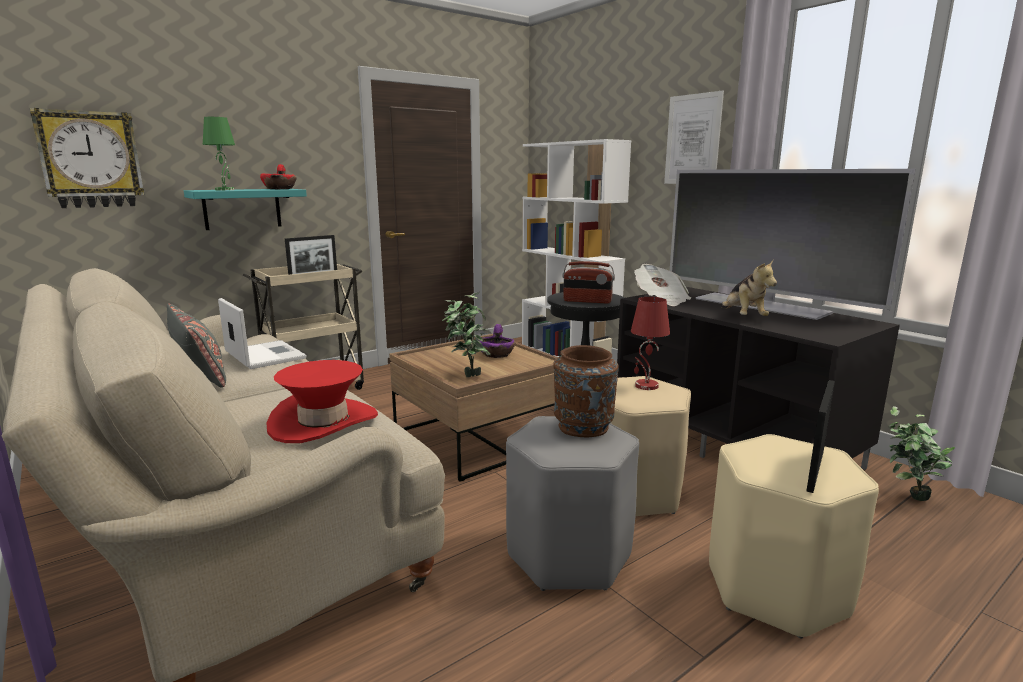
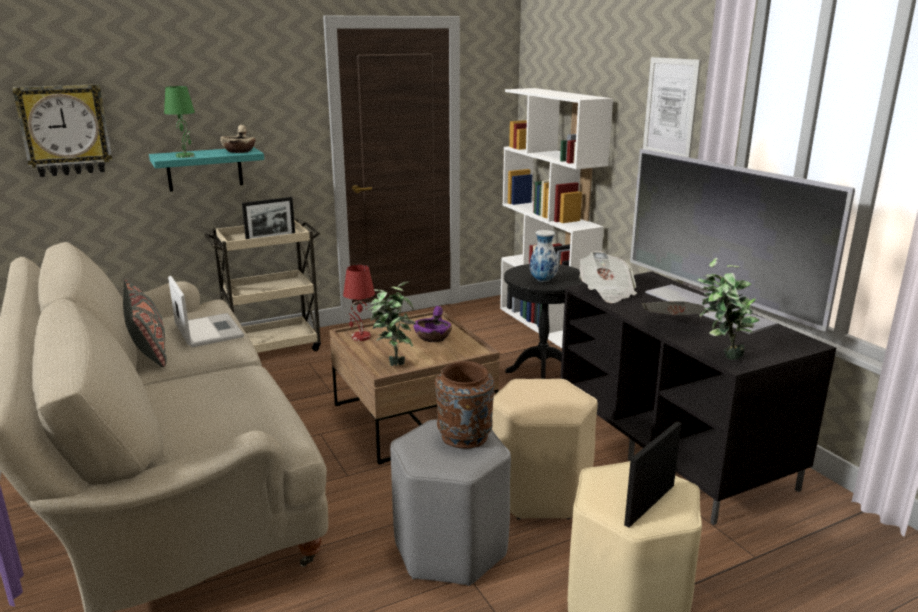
camera: 10 degrees right, 5 degrees up
(280, 189) = (239, 151): red bowl -> beige bowl
(323, 422) = (233, 415): red hat -> none
(587, 301) = (543, 280): radio -> vase
(646, 386) = (554, 392): red table lamp -> red table lamp (360, 337)
(743, 317) = (672, 325): plush toy -> newspaper
(907, 497) = (823, 527): potted plant -> potted plant (720, 356)

